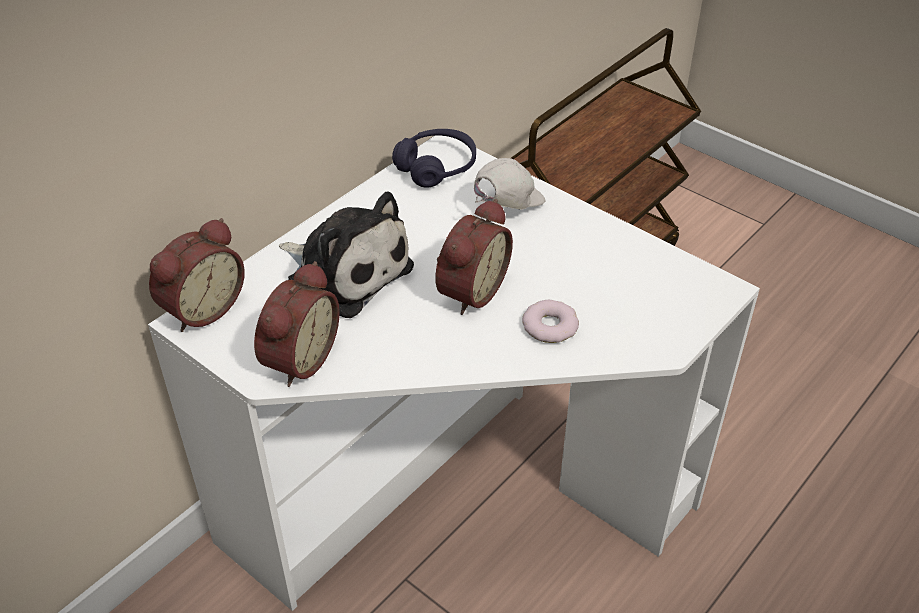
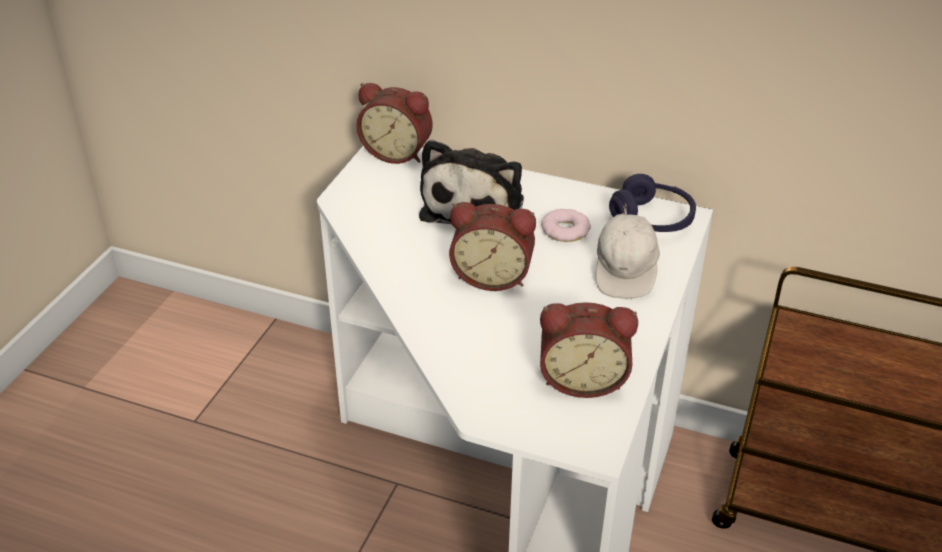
camera: 70 degrees right, 5 degrees down
(297, 358) = (366, 209): alarm clock -> alarm clock (582, 379)
(506, 206) = (625, 272): white cap -> white cap turned 75 degrees clockwise
(549, 326) = (472, 333): donut -> donut (565, 230)

